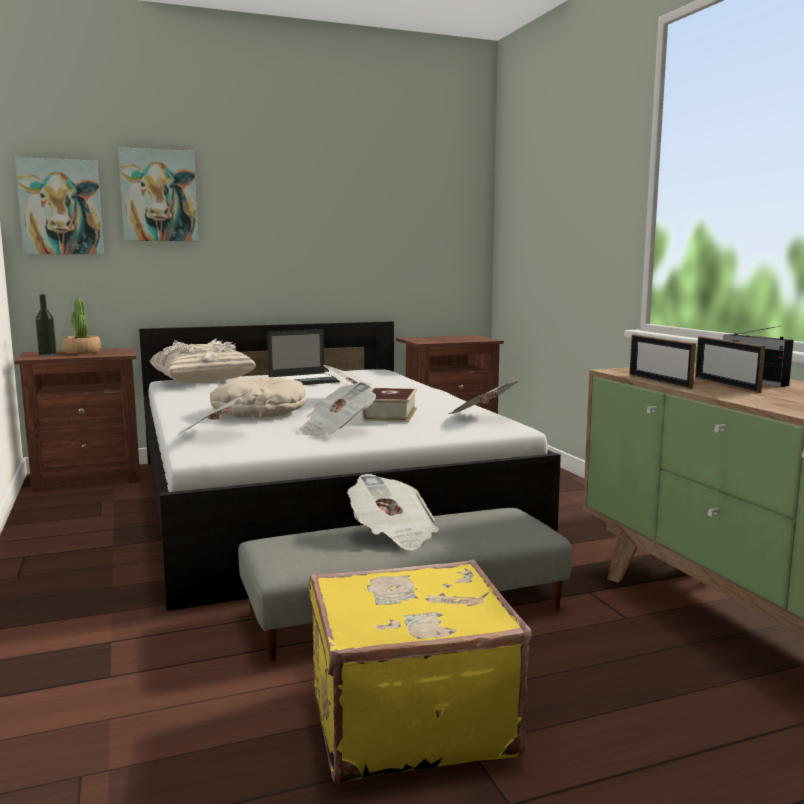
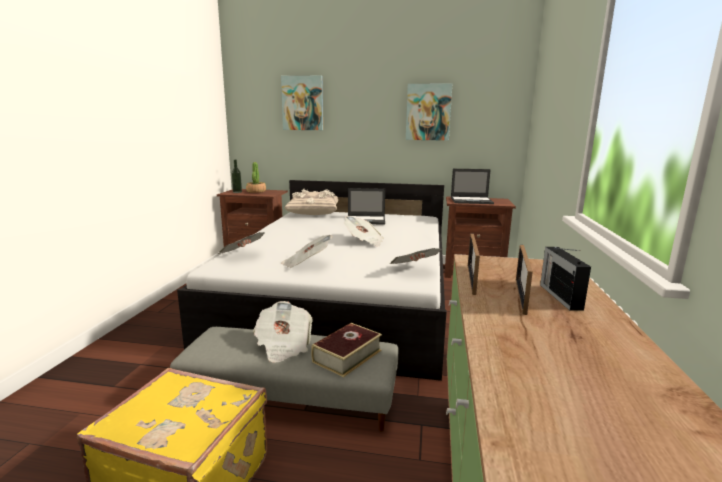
camera: 30 degrees right, 5 degrees up
(61, 207) = (253, 111): picture -> picture (428, 112)
(261, 412) = (297, 242): beige pillow -> none
(390, 414) = (361, 256): book -> book (347, 356)
(441, 339) = (472, 201): none -> laptop

